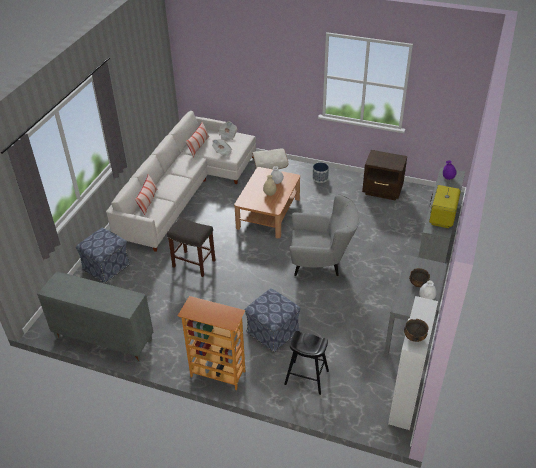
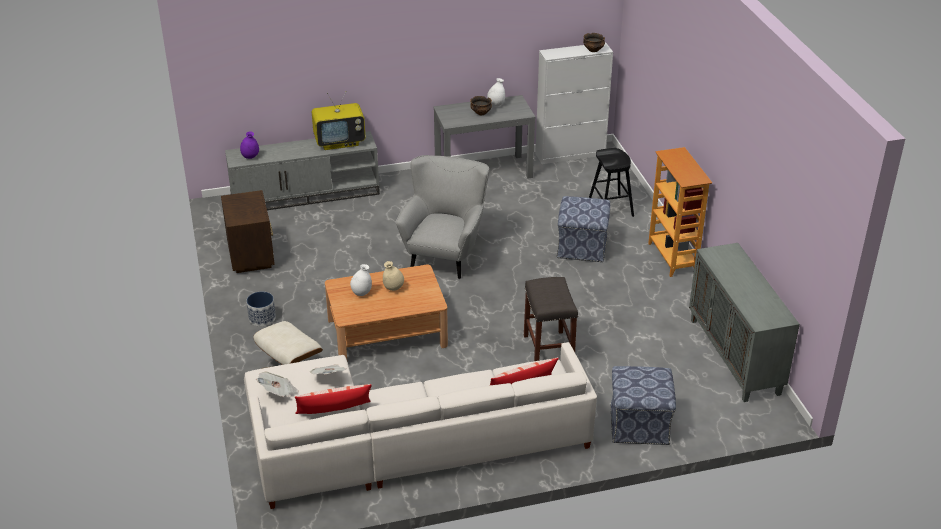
camera: 125 degrees left, 5 degrees down
(321, 264) = (445, 254): grey armchair -> grey armchair turned 45 degrees clockwise

